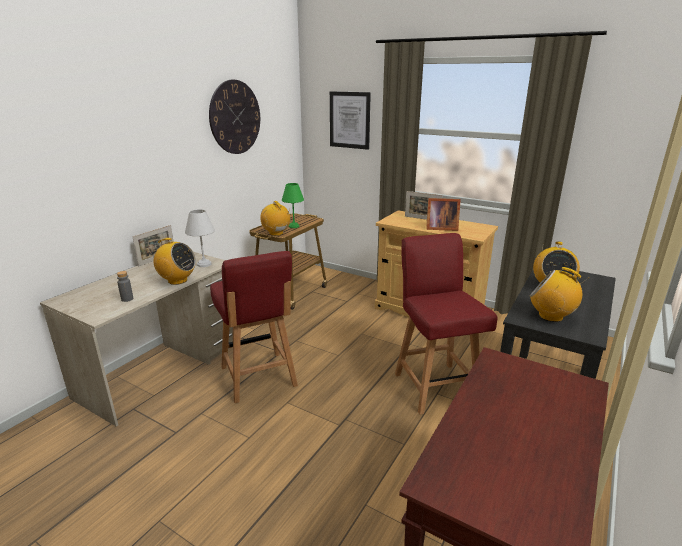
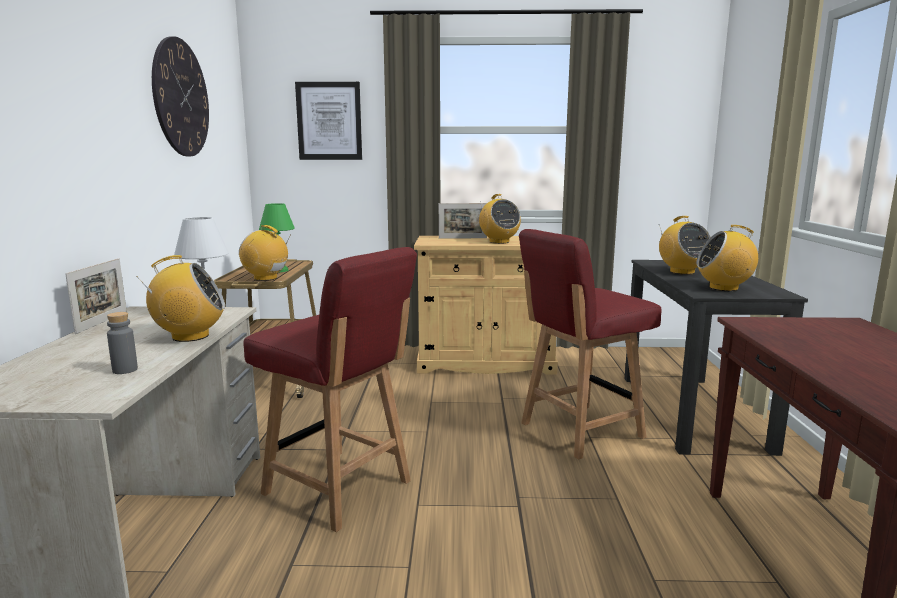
camera: 30 degrees left, 10 degrees down
(435, 386) = (579, 431): red chair -> red chair turned 75 degrees counterclockwise
(440, 228) = (499, 242): picture frame -> radio

